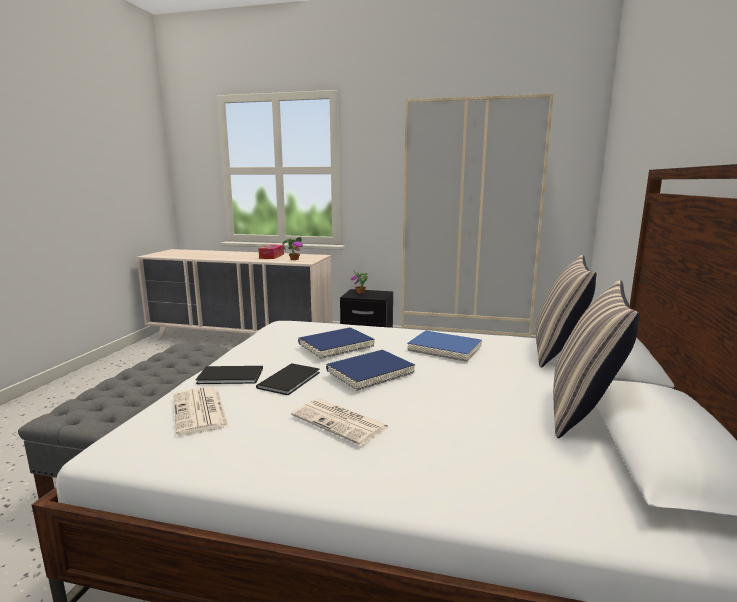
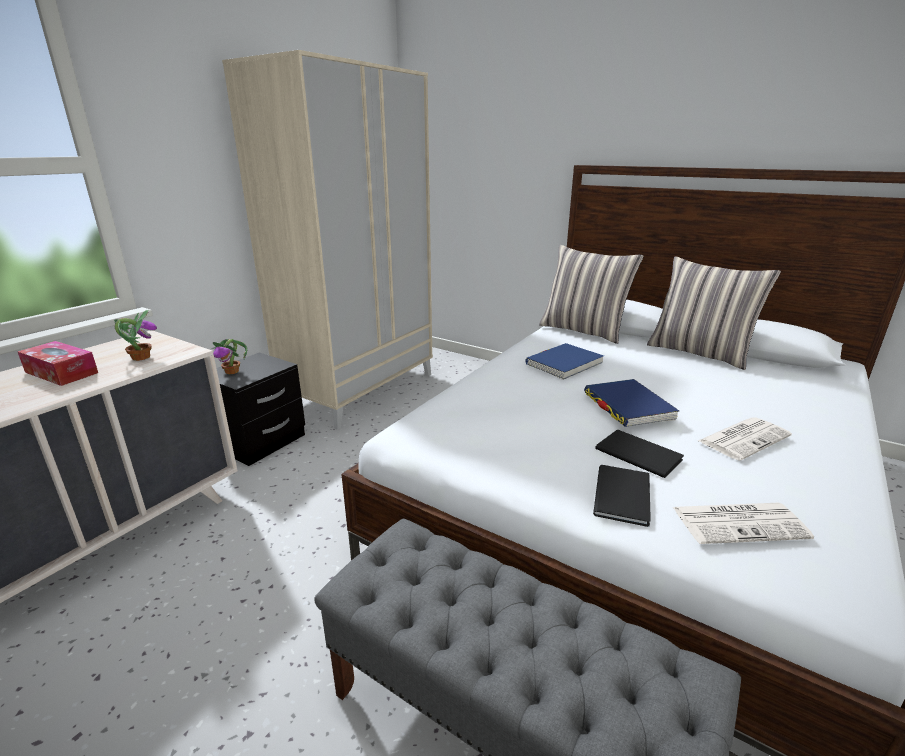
camera: 70 degrees left, 10 degrees up
(336, 345) = (541, 410): blue book -> none

